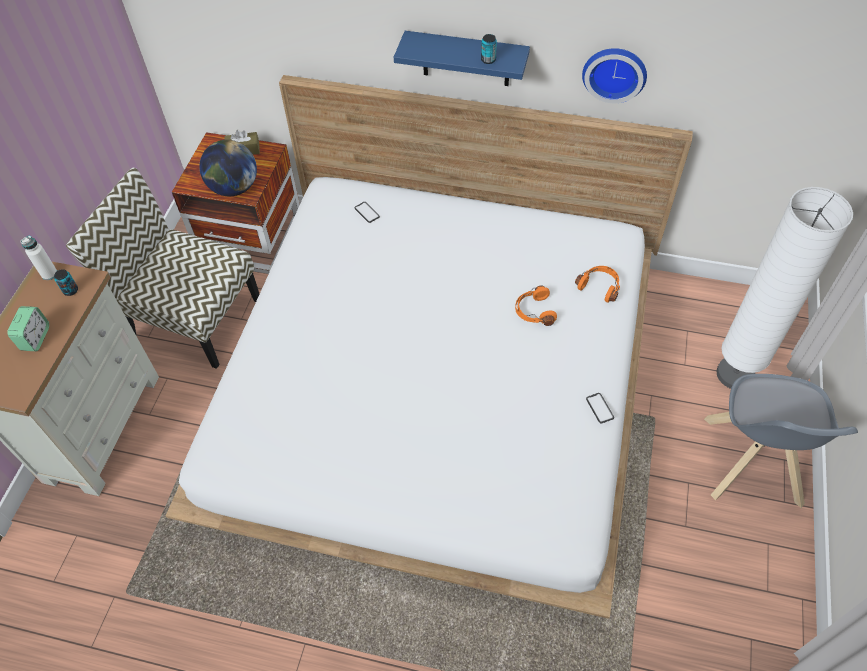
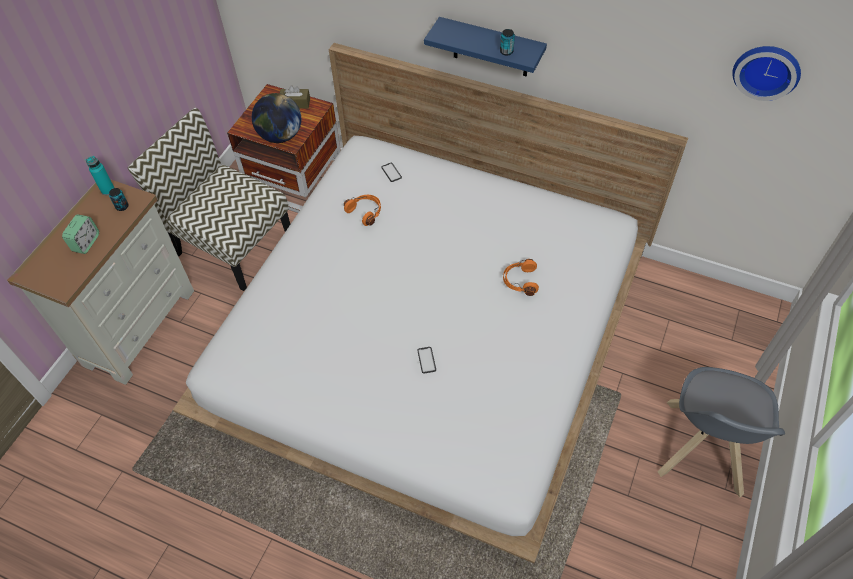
camera: 10 degrees right, 0 degrees up
(49, 274) = (108, 190): white bottle -> turquoise bottle
(599, 286) = (584, 267): orange headphones -> orange headphones (365, 212)
(599, 408) = (560, 376): phone -> phone (426, 360)
(614, 72) = (621, 75): wall clock -> wall clock (767, 70)
(734, 374) = (704, 366): white floor lamp -> none

